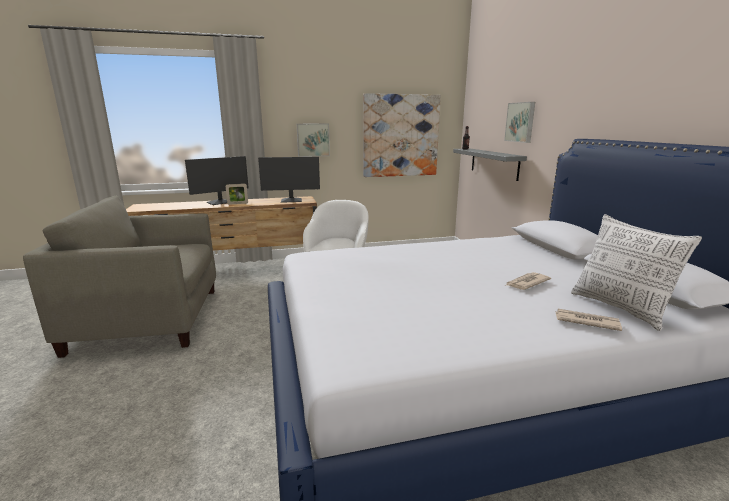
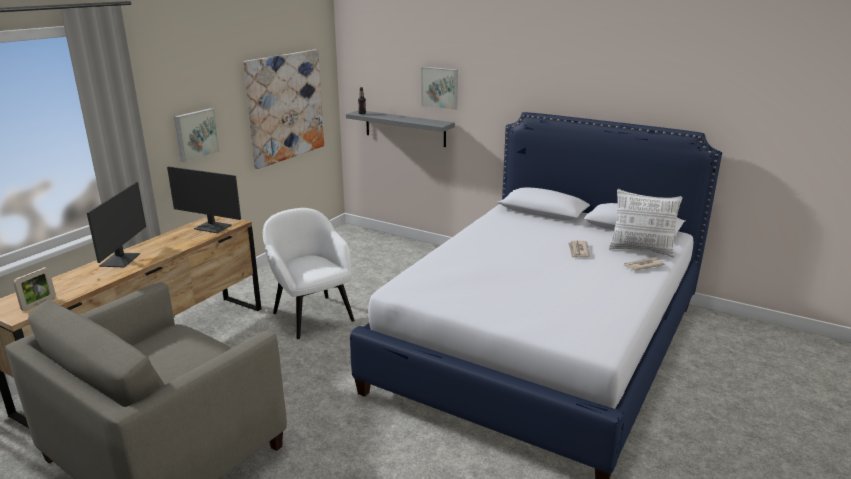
camera: 45 degrees left, 5 degrees up
(237, 203) = (154, 254): picture frame -> picture frame (39, 304)
(291, 200) = (212, 227): monitor -> monitor turned 75 degrees clockwise

